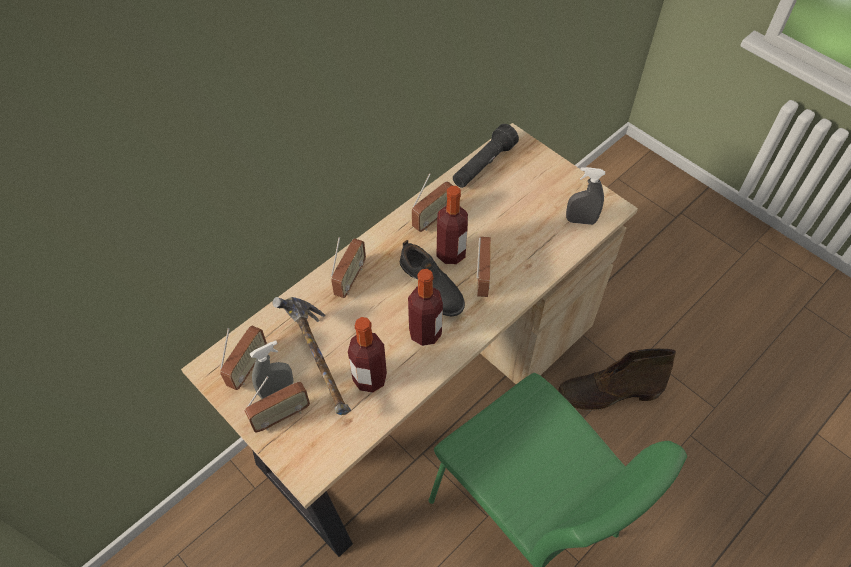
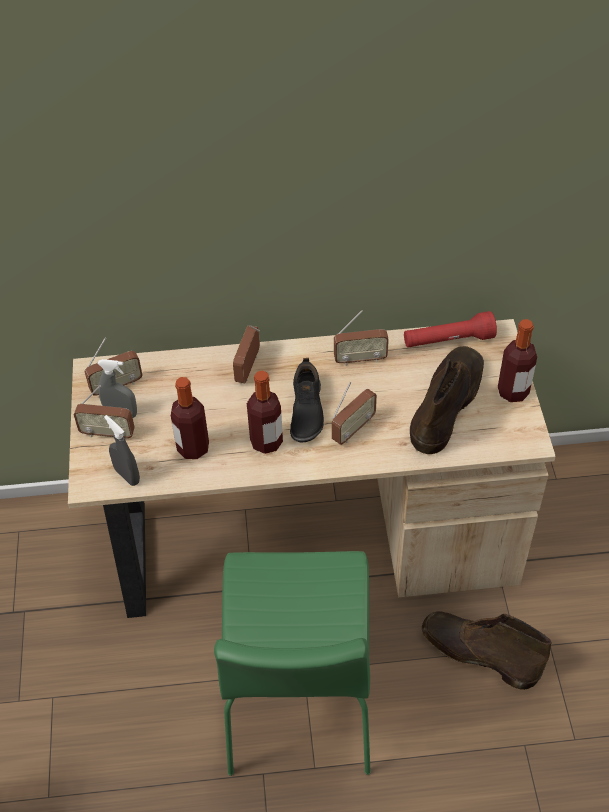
camera: 40 degrees right, 5 degrees down
(319, 365) = (167, 415): hammer -> none
(350, 279) = (248, 367): radio -> radio turned 135 degrees clockwise
(451, 253) = (347, 395): bottle -> bottle (513, 392)
(483, 165) = (448, 341): black flashlight -> red flashlight
(529, 215) = (447, 404): none -> brown boot
(580, 220) = (489, 435): grey spray bottle -> grey spray bottle (127, 476)

